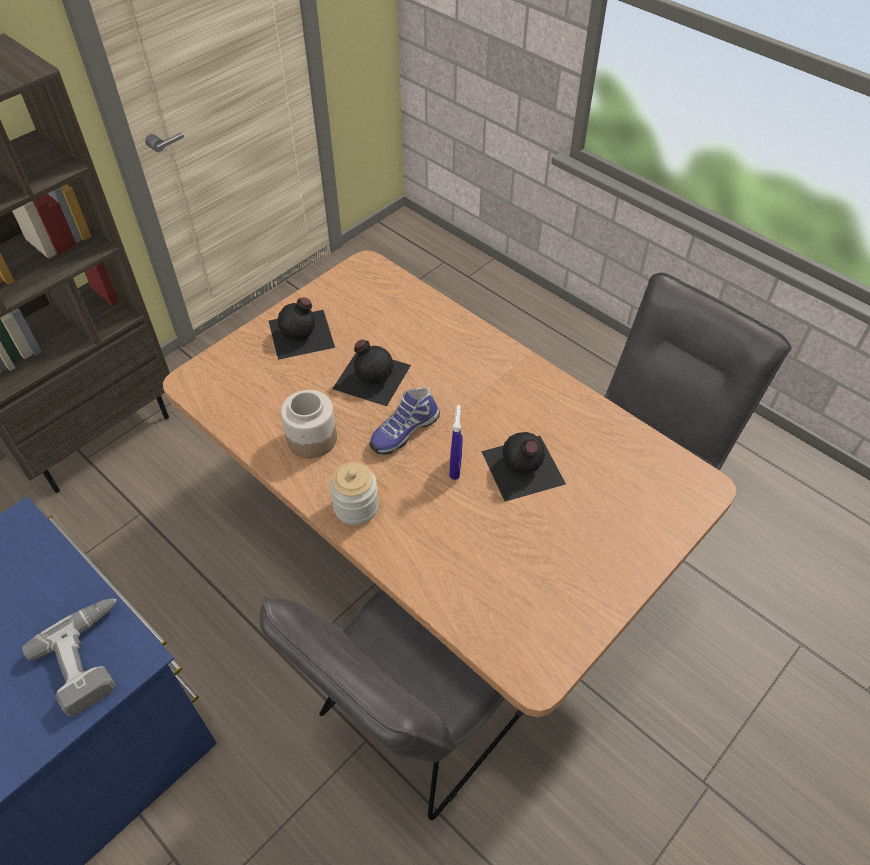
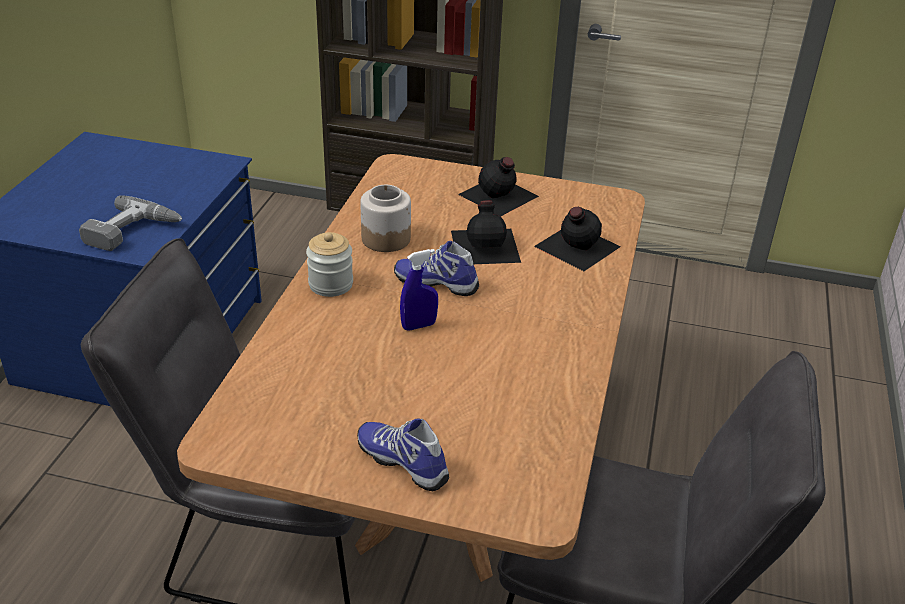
camera: 60 degrees right, 15 degrees down
(522, 468) = (452, 367): black bottle -> black bottle (575, 246)
(617, 545) = (404, 461): none -> shoe

